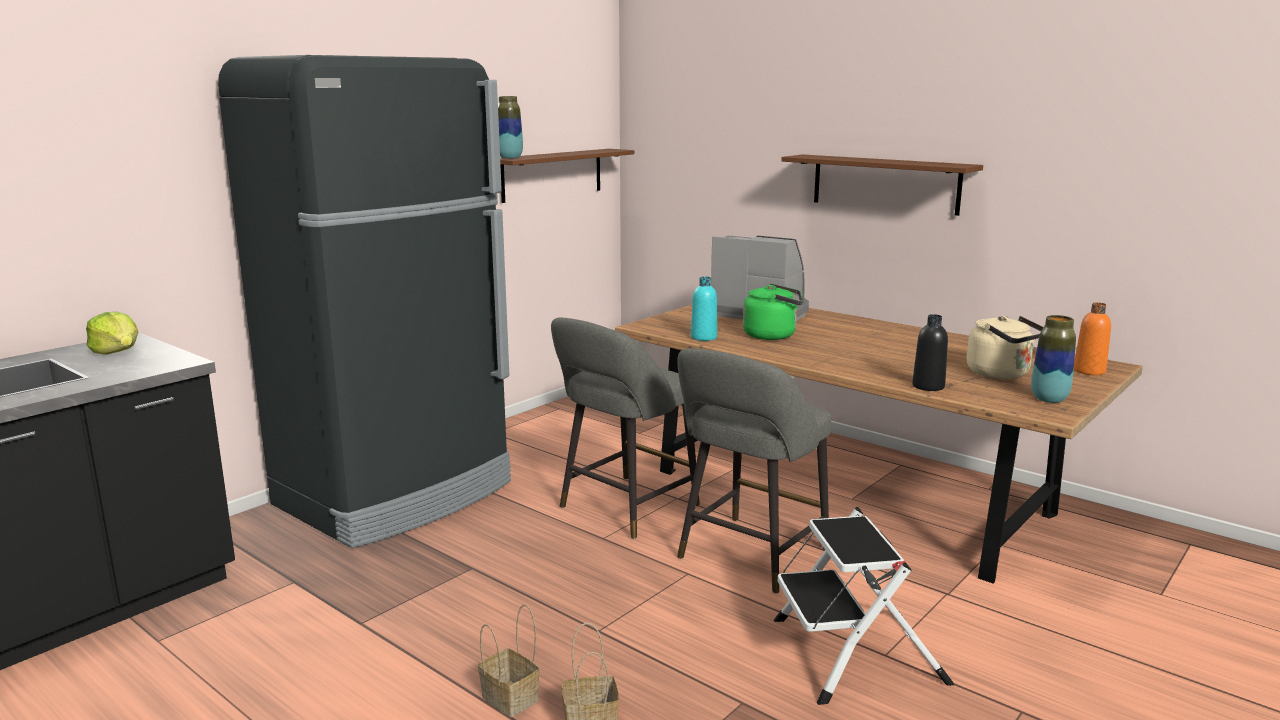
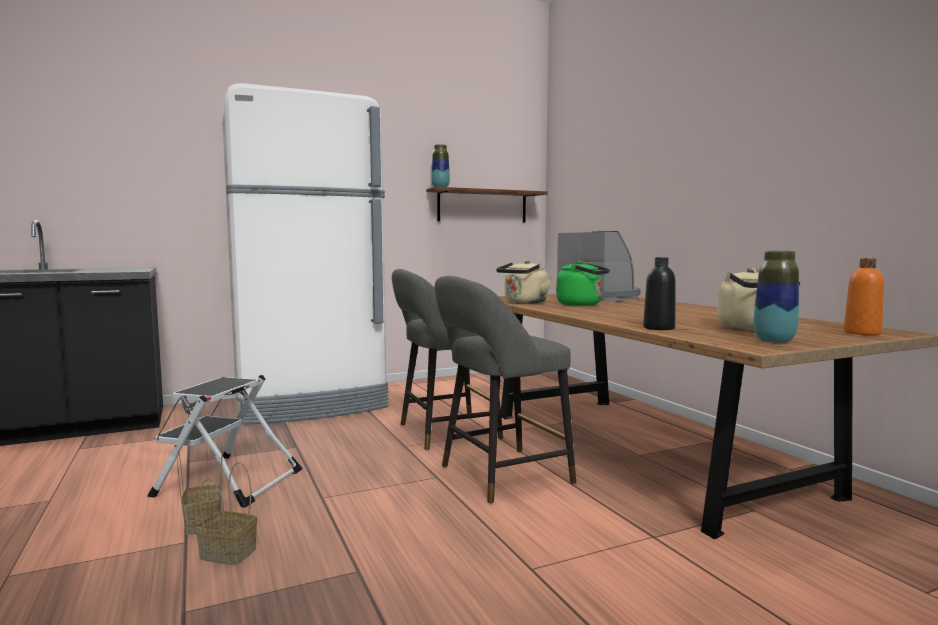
camera: 25 degrees right, 10 degrees down
(118, 352) = (120, 269): lettuce -> none
(397, 494) = (311, 404): black fridge -> white fridge
(703, 337) = (524, 302): turquoise bottle -> beige kettle
(856, 653) = (505, 561): step ladder -> step ladder (228, 480)
(885, 184) = (709, 188): brown shelf -> none

